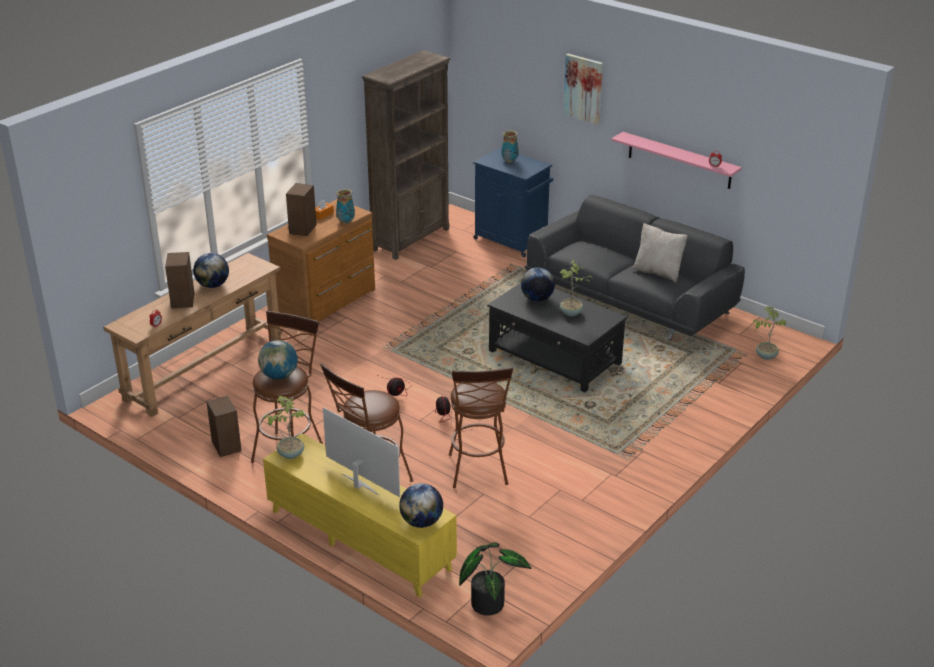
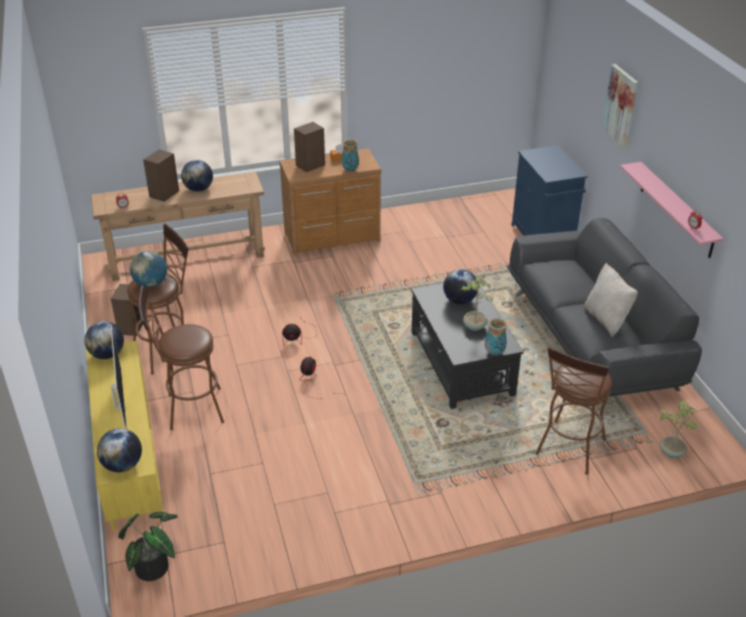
camera: 35 degrees right, 5 degrees up
(290, 454) = (107, 354): potted plant -> globe
(411, 239) = (458, 207): brown bookcase -> none
(478, 473) = (279, 441): brown stool -> brown stool (568, 451)
(509, 161) = (551, 160): vase -> vase (494, 352)

